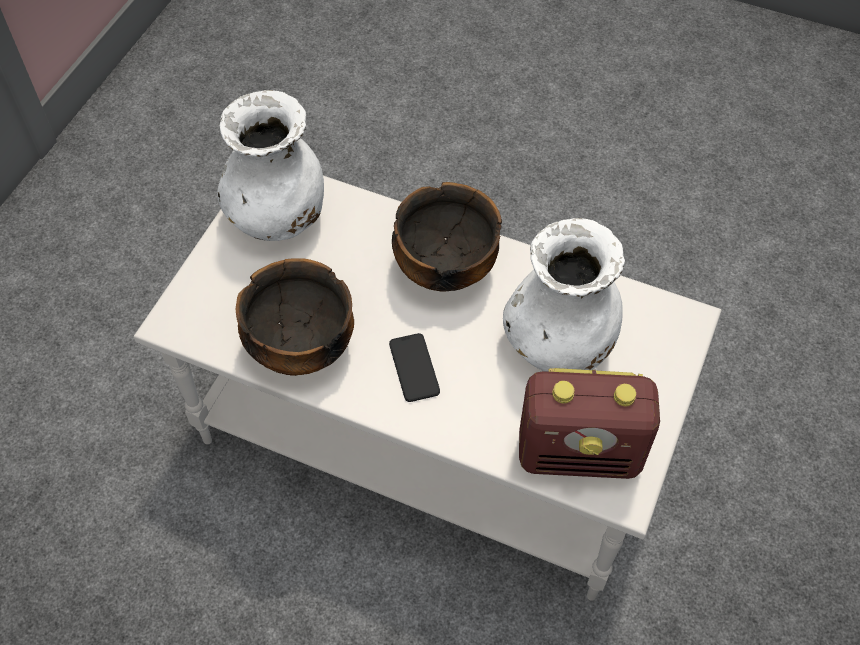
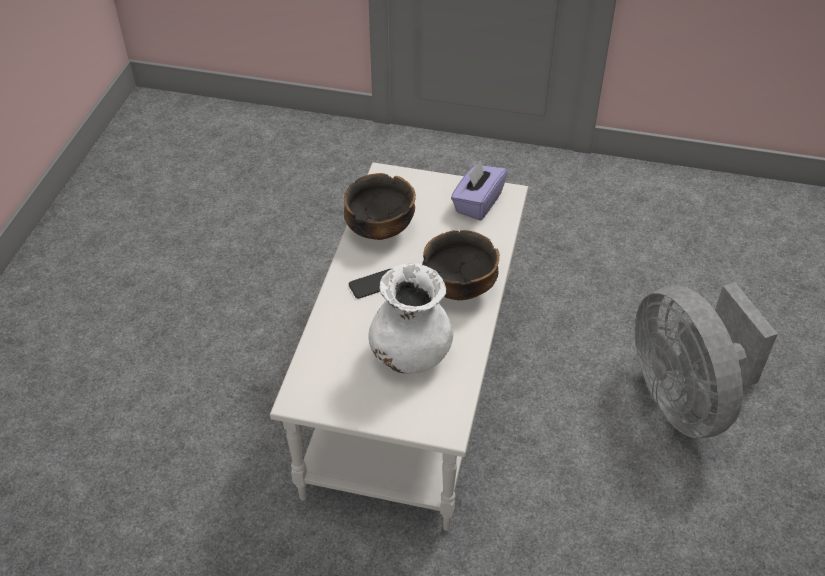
camera: 80 degrees right, 10 degrees down
(278, 216) = (477, 203): white vase -> purple tissue box
(498, 157) = (685, 398): none -> grey fan
(580, 453) = (324, 374): radio -> none

